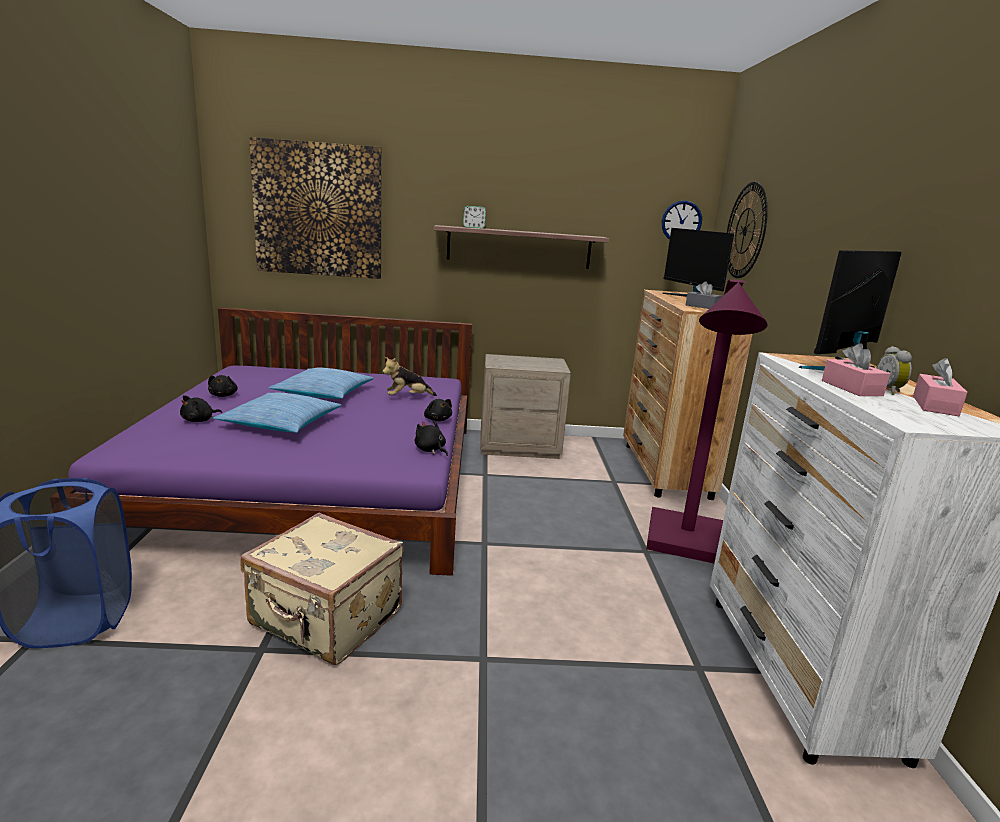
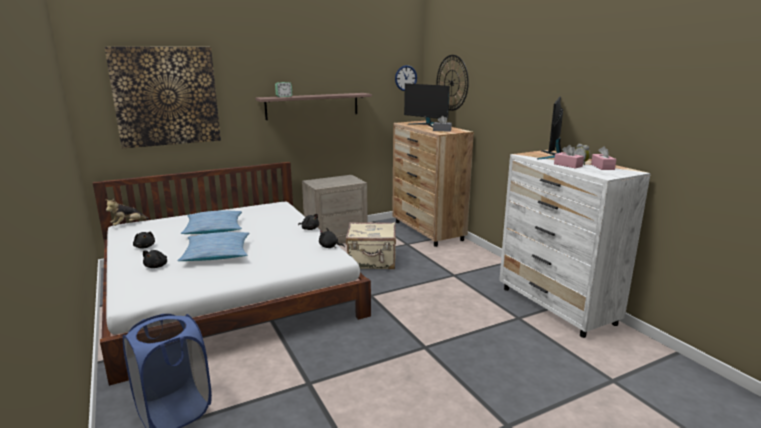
camera: 25 degrees left, 0 degrees up
(314, 478) = (227, 289): purple bed -> white bed
(326, 620) = (327, 358): beige suitcase -> beige suitcase (372, 261)
(407, 398) = (273, 220): plush toy -> plush toy (128, 225)
(685, 546) = (470, 267): purple floor lamp -> none

